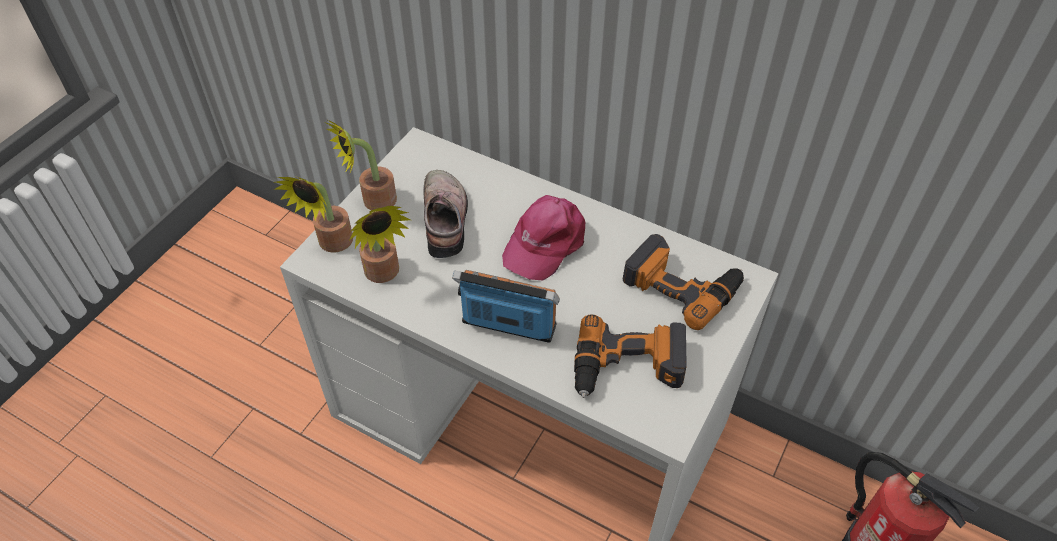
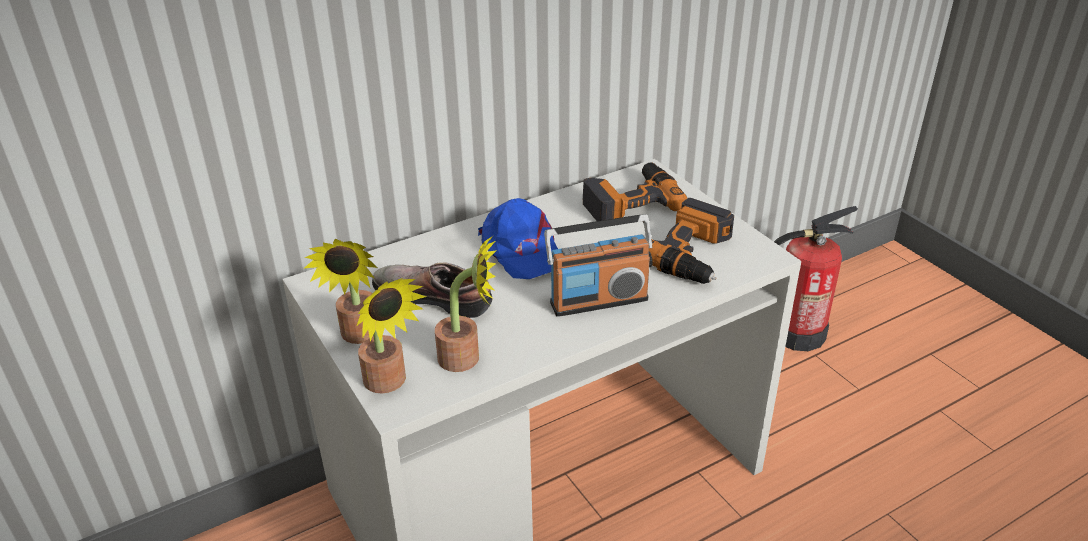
camera: 60 degrees left, 15 degrees down
(508, 325) = (598, 300): radio -> radio turned 150 degrees counterclockwise
(545, 242) = (521, 250): pink cap -> blue cap

